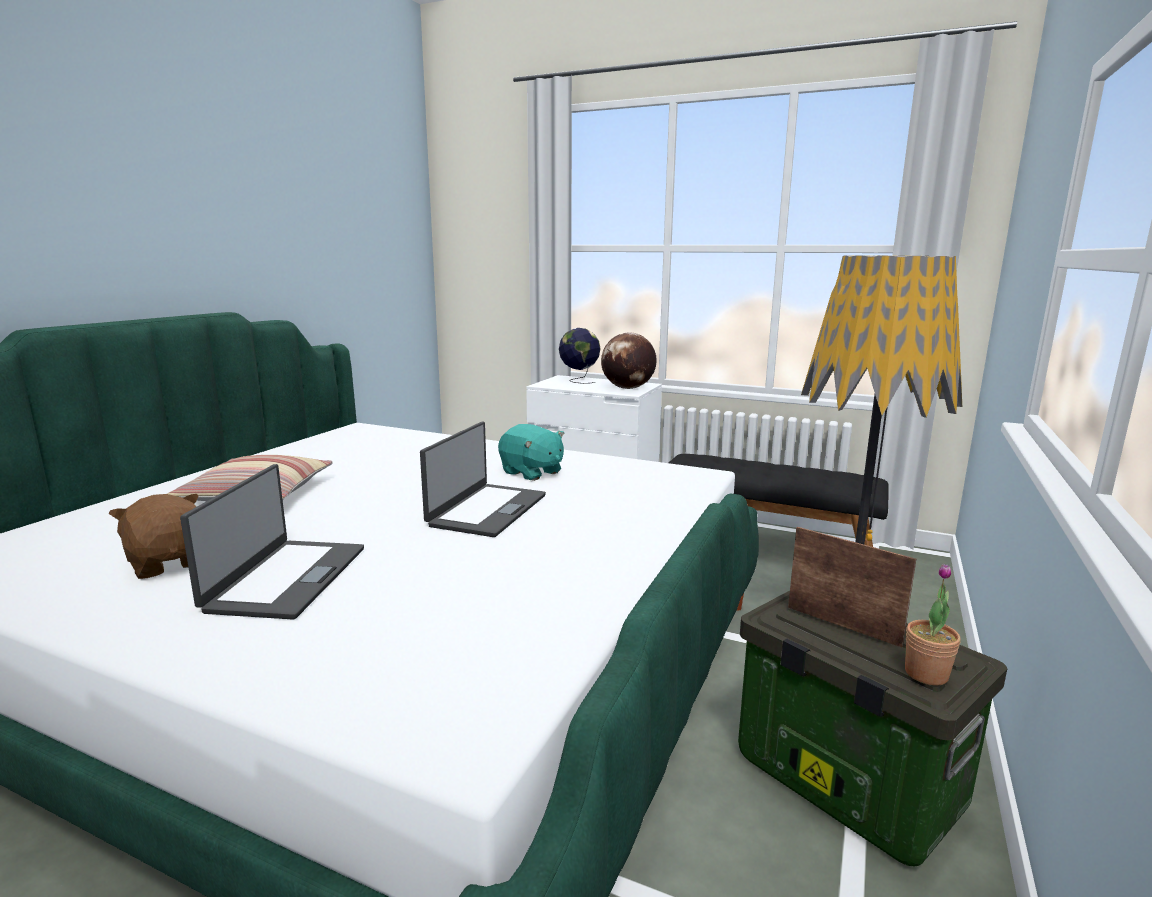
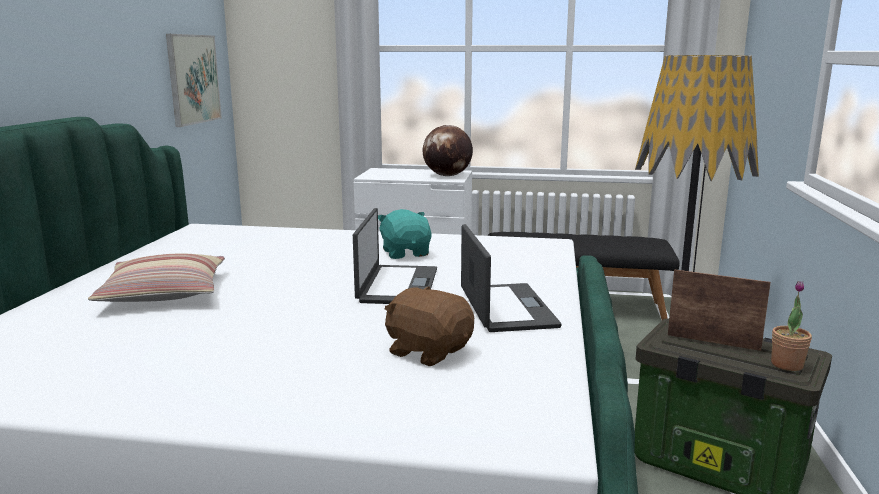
camera: 15 degrees left, 0 degrees up
(170, 563) = (145, 355): brown plush toy -> brown plush toy (428, 351)
(286, 578) = (274, 355): laptop -> laptop (505, 308)
(385, 278) = (193, 79): none -> picture
(531, 472) = (406, 253): turquoise plush toy -> turquoise plush toy turned 135 degrees counterclockwise
(579, 380) = (396, 171): globe -> none

